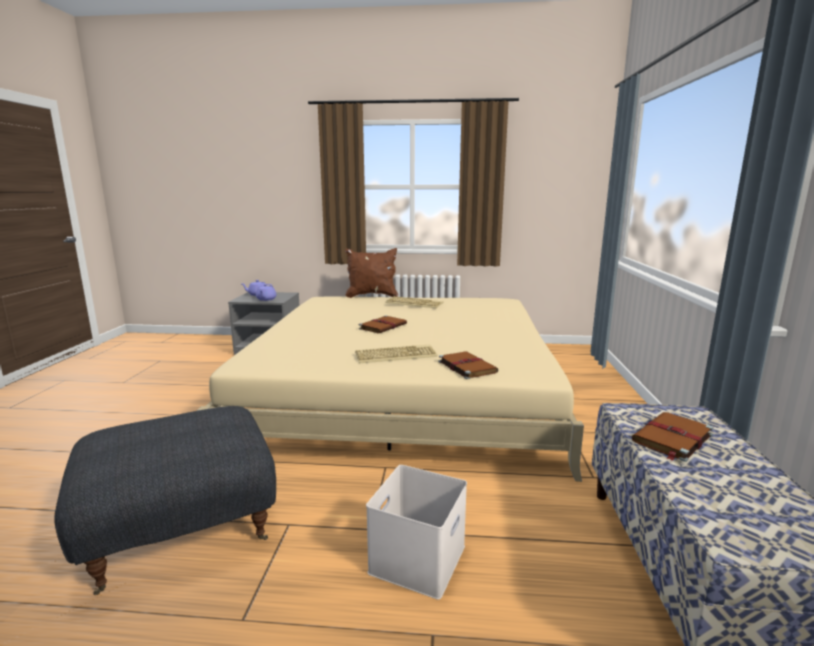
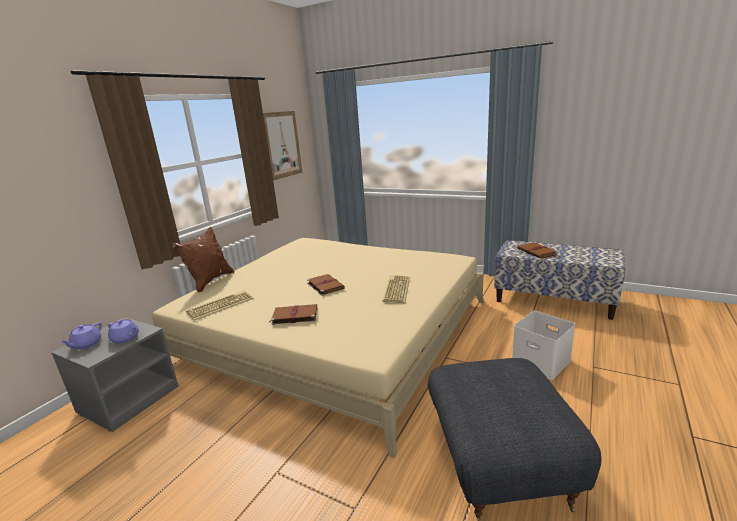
camera: 65 degrees left, 5 degrees up
(415, 303) = (272, 267): keyboard -> keyboard (220, 305)
(466, 366) = (433, 273): brown book -> brown book (294, 316)
(542, 182) = (282, 145): none -> picture

